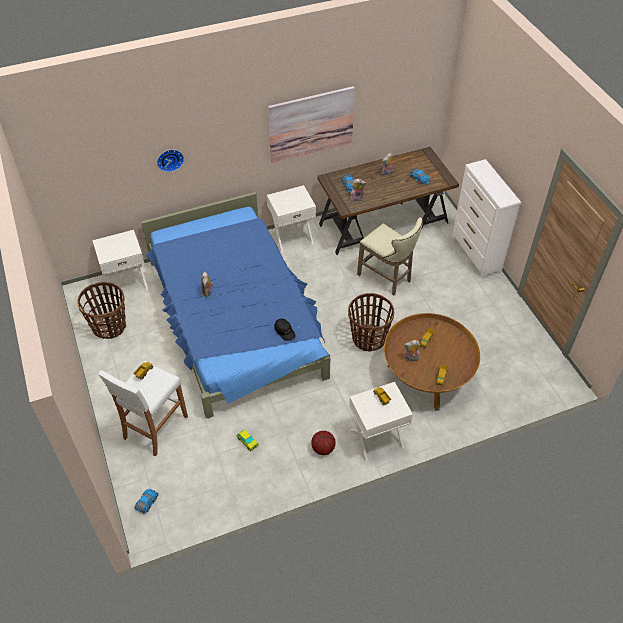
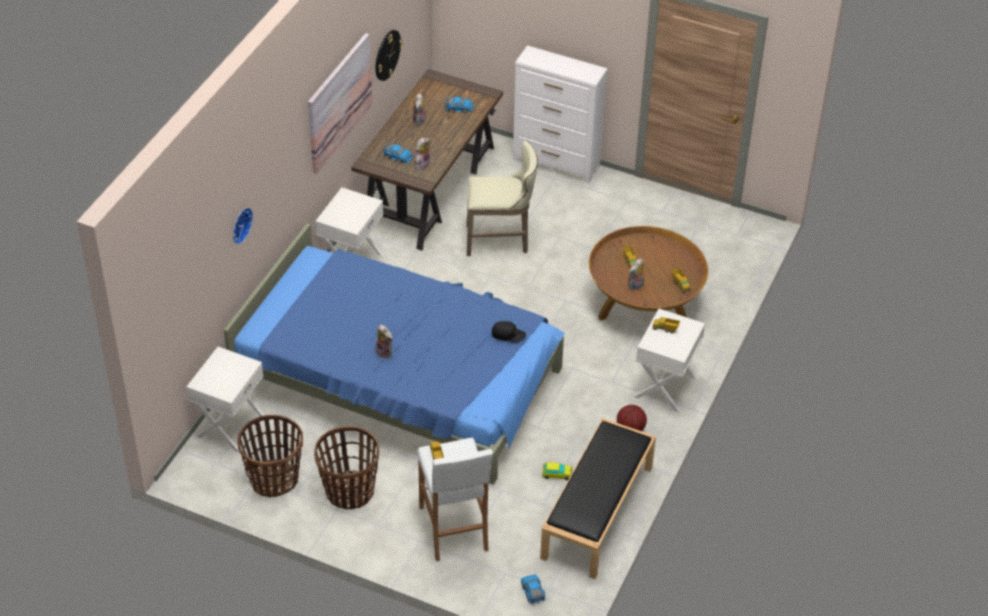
camera: 45 degrees left, 5 degrees down
(240, 485) = (597, 513): none -> black bench
(368, 338) = (552, 308): basket -> basket (349, 491)
(381, 115) = (387, 55): none -> wall clock

